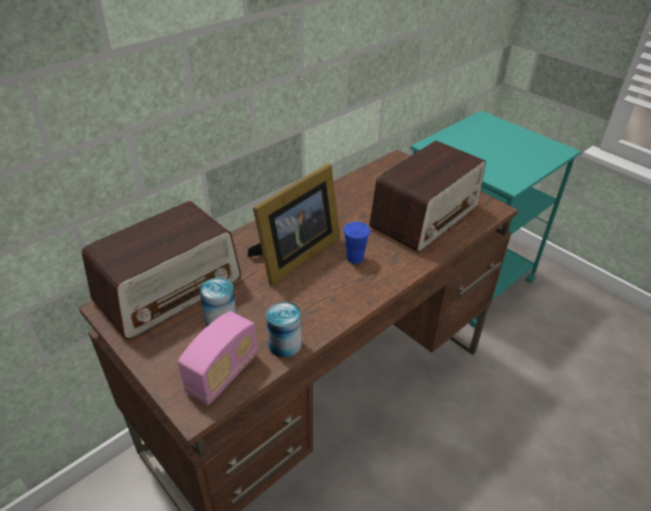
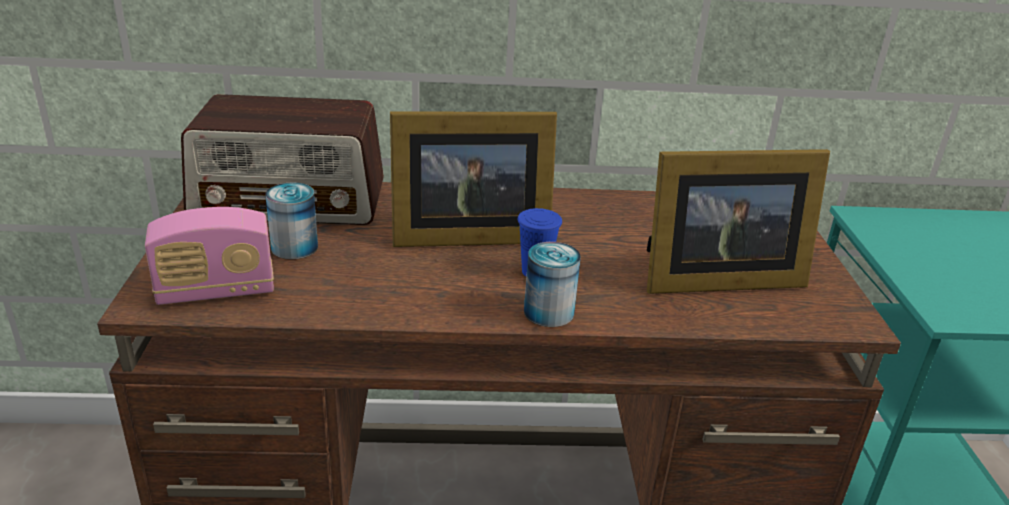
camera: 40 degrees right, 10 degrees down
(285, 344) = (316, 303): can -> can (548, 312)
(425, 216) = (714, 278): radio -> picture frame

